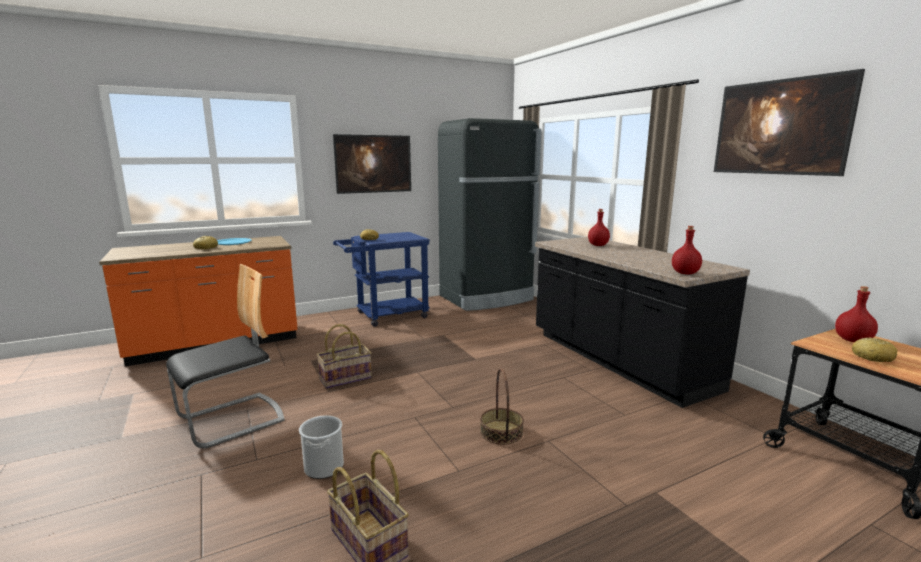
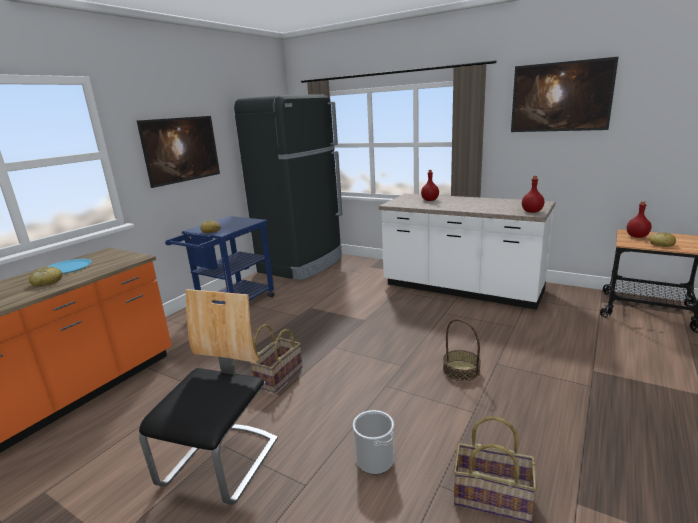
camera: 30 degrees left, 5 degrees up
(618, 361) = (461, 289): black counter -> white counter

